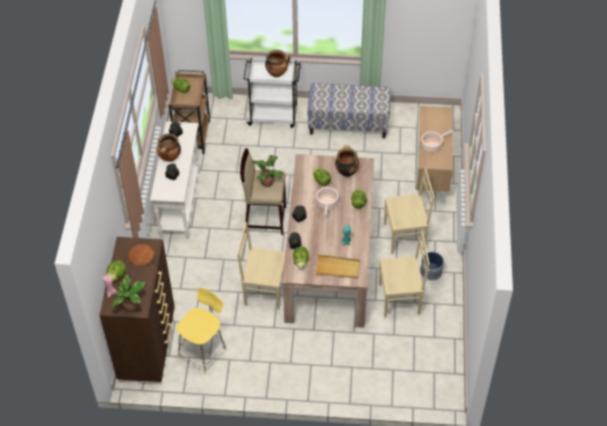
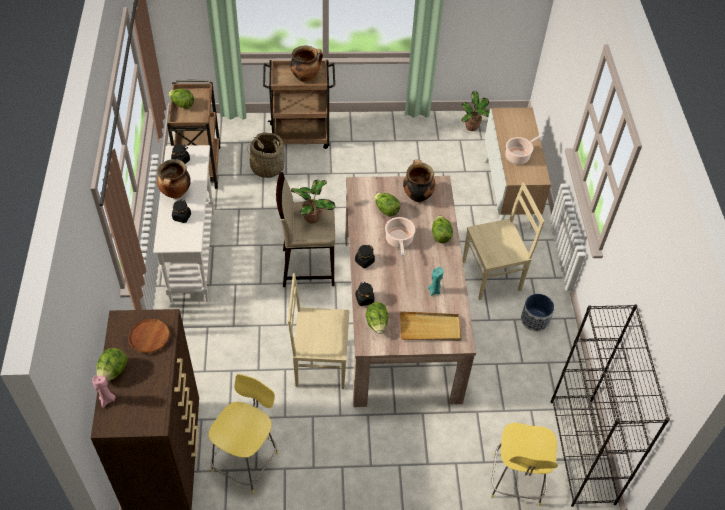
camera: 10 degrees left, 0 degrees up
(131, 307) = (141, 421): potted plant -> potted plant (472, 127)
(244, 139) = (267, 167): none -> basket
(274, 116) = (301, 136): white cart -> brown cart
(348, 124) = (395, 140): bench -> none
(393, 383) = (516, 481): none -> yellow stool
(400, 299) = (503, 360): beige chair -> none
(446, 368) = (582, 452): none -> black bookcase

